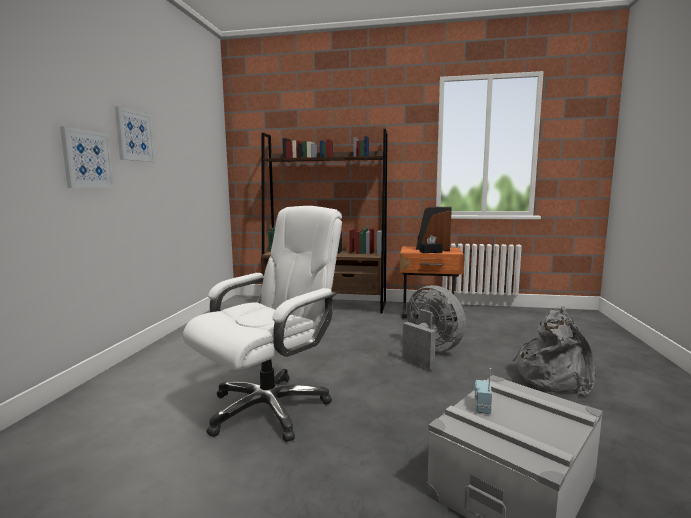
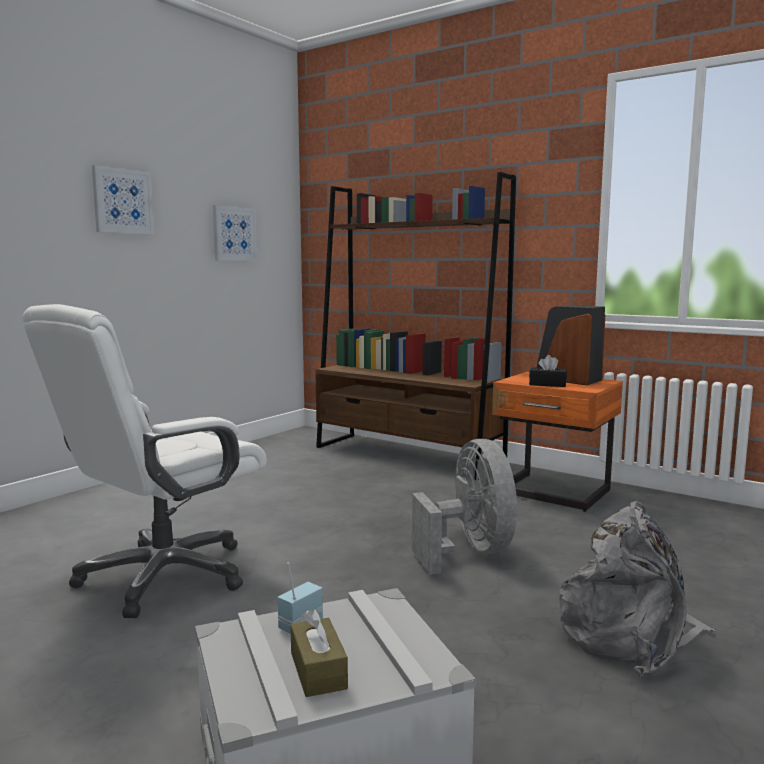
camera: 25 degrees right, 0 degrees up
(87, 159) = (44, 234): picture -> picture (234, 234)
(269, 408) = (163, 576): white office chair -> white office chair turned 150 degrees clockwise
(533, 429) = (318, 670): none -> brown tissue box

